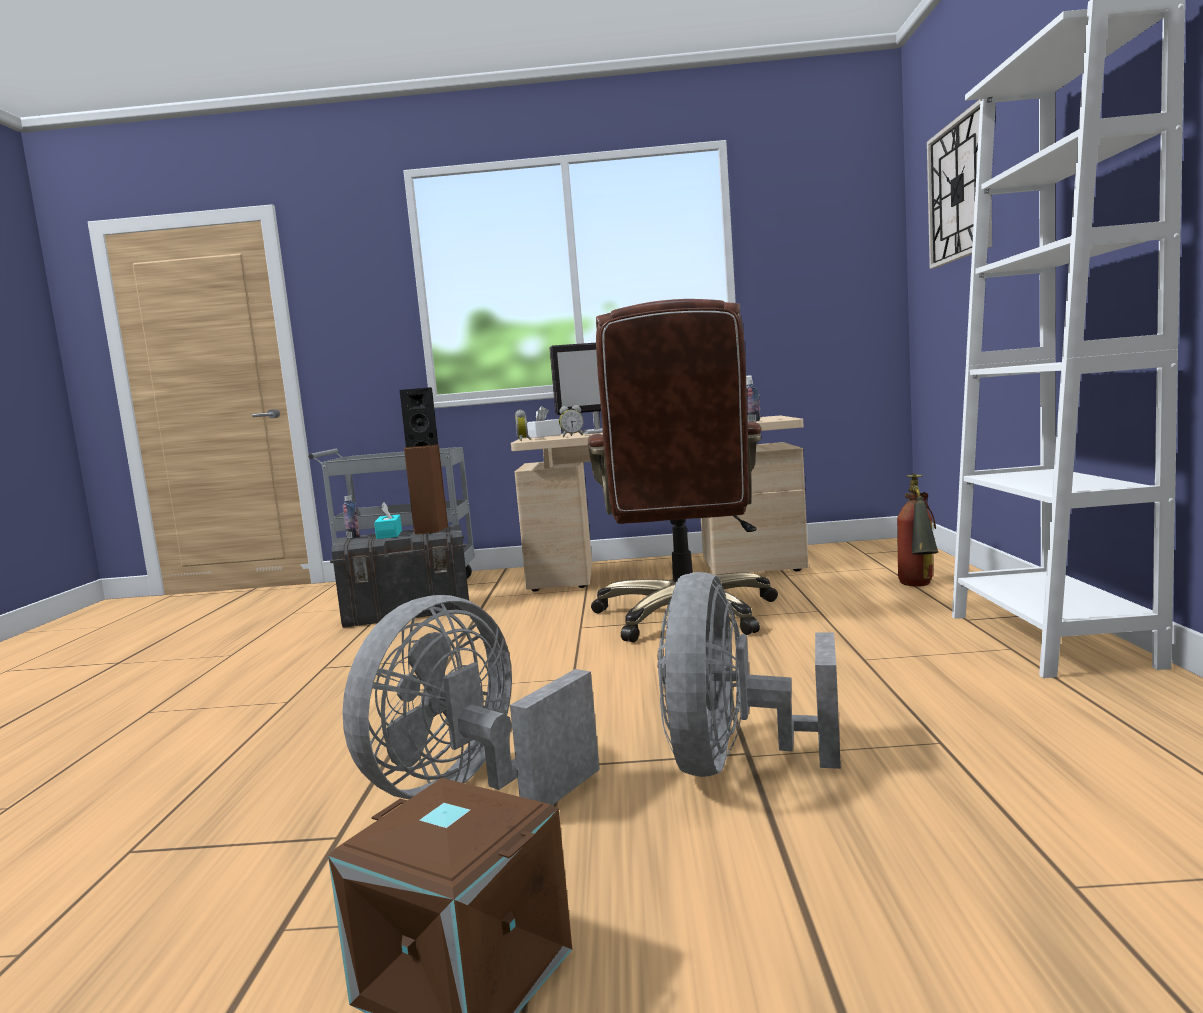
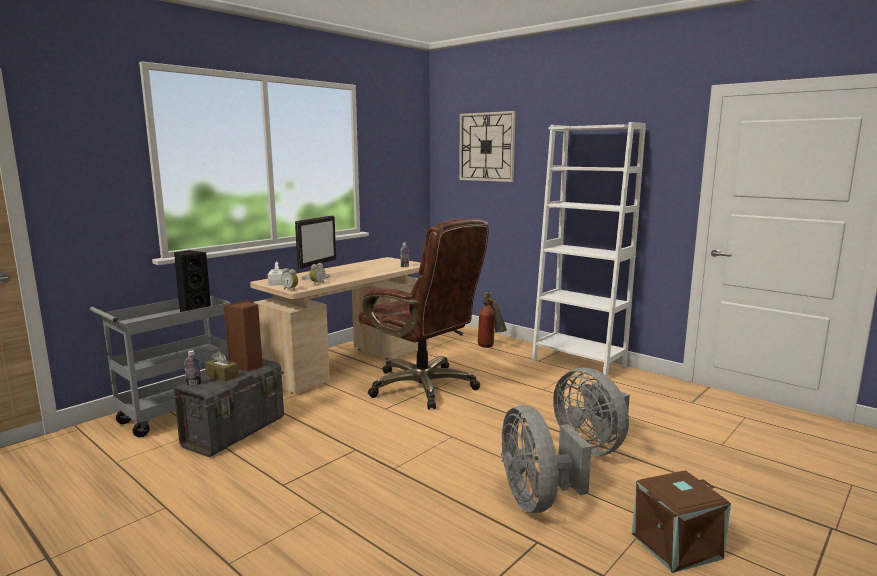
camera: 50 degrees left, 5 degrees up
(389, 534) = (222, 375): turquoise tissue box -> brown tissue box

